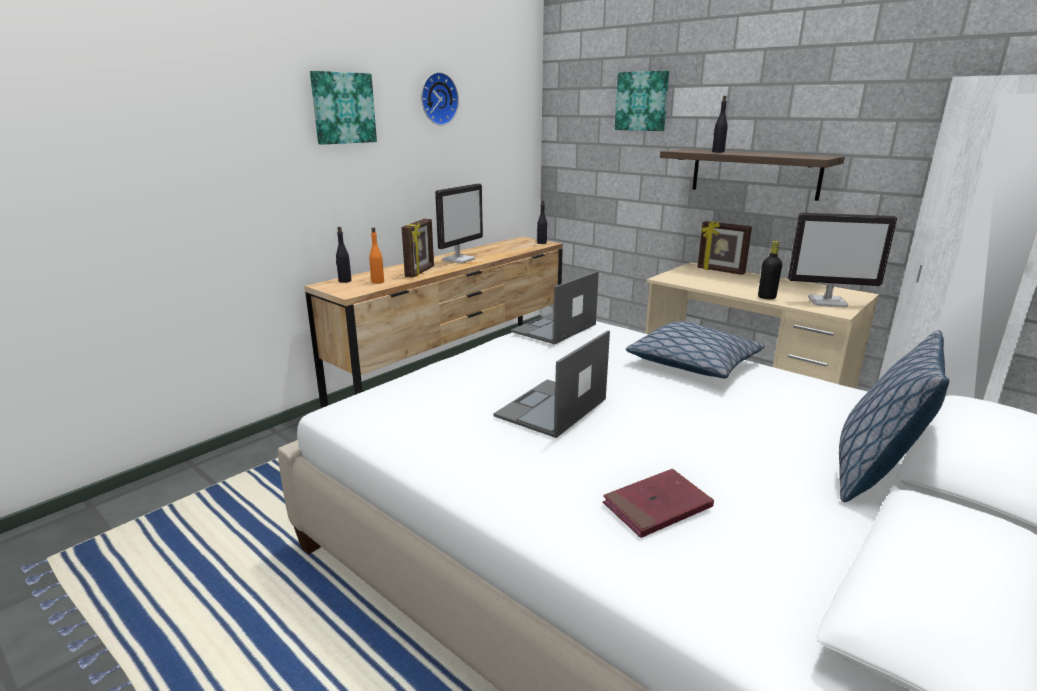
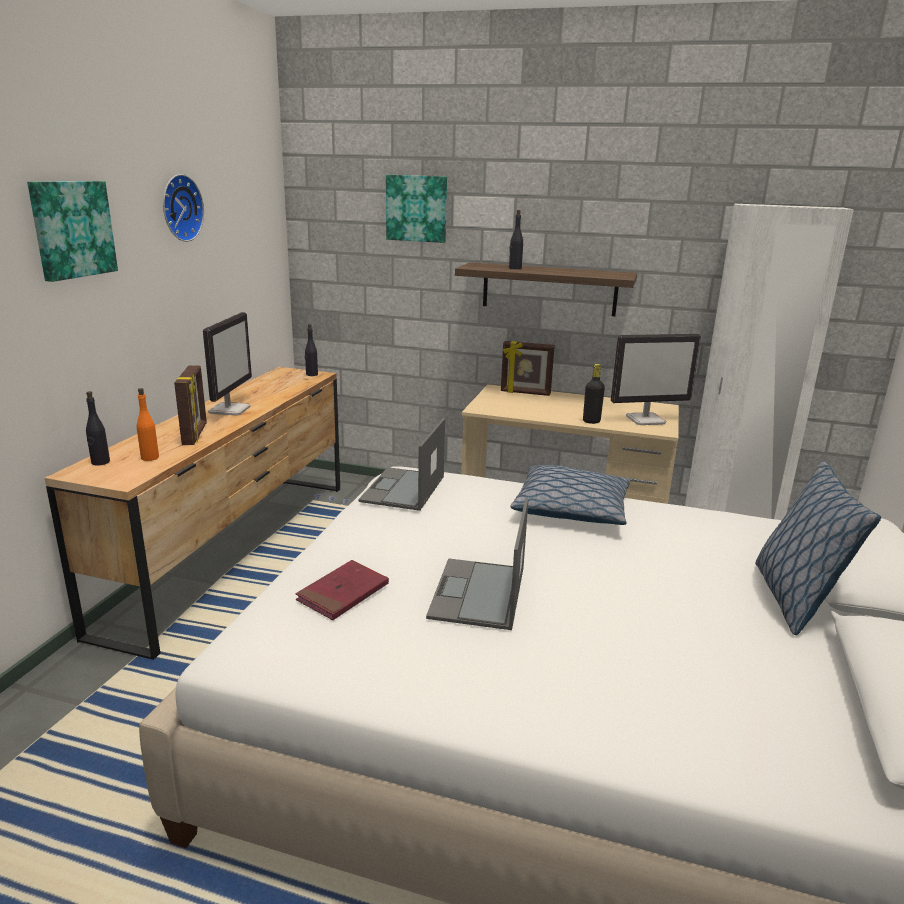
camera: 25 degrees left, 0 degrees up
(657, 506) = (660, 684): red book -> red book (343, 593)

